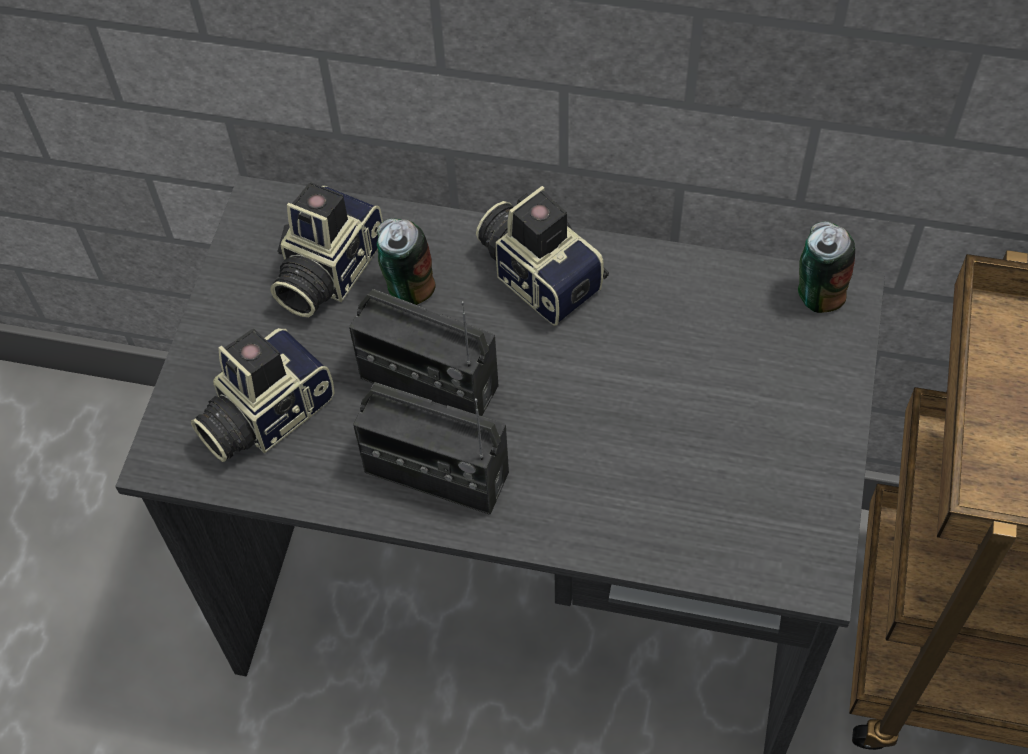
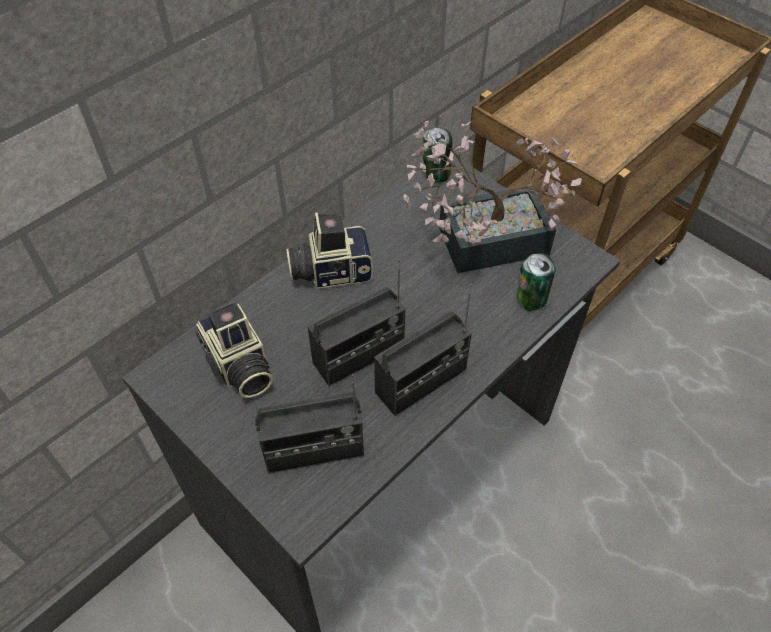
camera: 60 degrees left, 5 degrees down
(264, 414) = (314, 449): camera -> radio
(408, 288) = (286, 332): can -> can (530, 301)
(730, 417) = (480, 242): none -> potted plant

